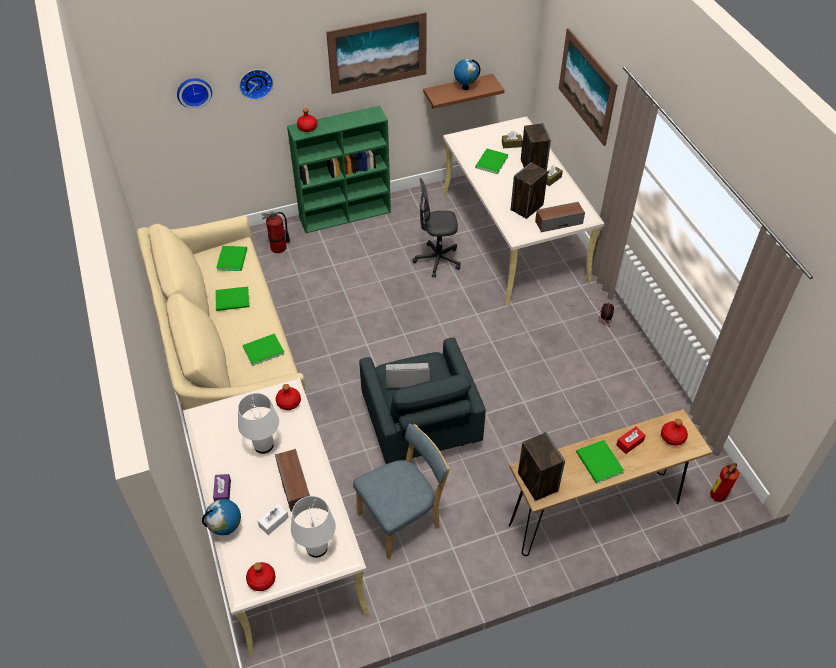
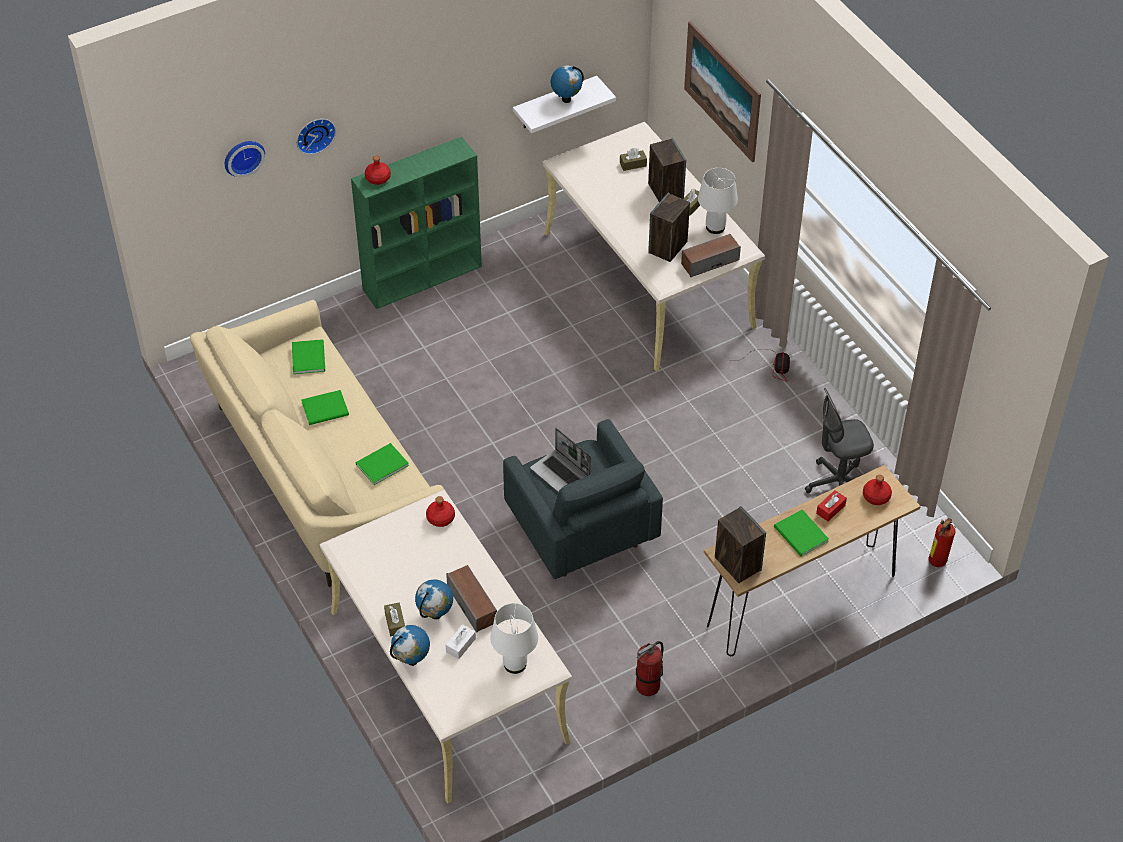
camera: 10 degrees left, 0 degrees up
(223, 491) = (395, 623): purple tissue box -> brown tissue box
(259, 489) = (435, 615): none -> globe
(262, 580) = (465, 703): red bottle -> none
(263, 445) = (425, 568): white table lamp -> white table lamp (715, 227)
(279, 247) = (346, 333): fire extinguisher -> fire extinguisher (648, 686)
(377, 53) = (457, 76): picture -> none
(402, 519) = (583, 638): blue chair -> none
(407, 377) = (561, 474): laptop -> laptop turned 120 degrees counterclockwise
(437, 260) = (557, 324): grey office chair -> grey office chair (838, 484)
(458, 91) = (555, 103): brown shelf -> white shelf
(490, 162) = (611, 192): green book -> none

